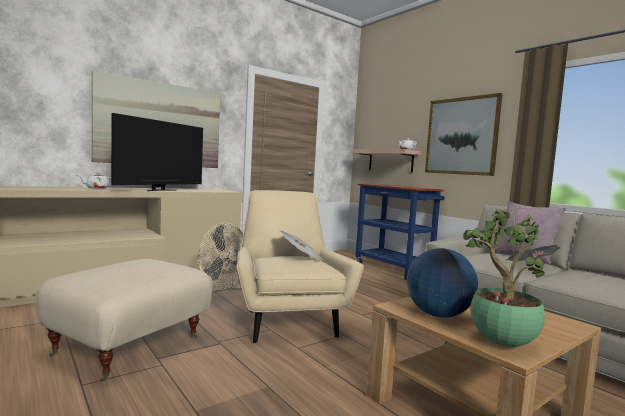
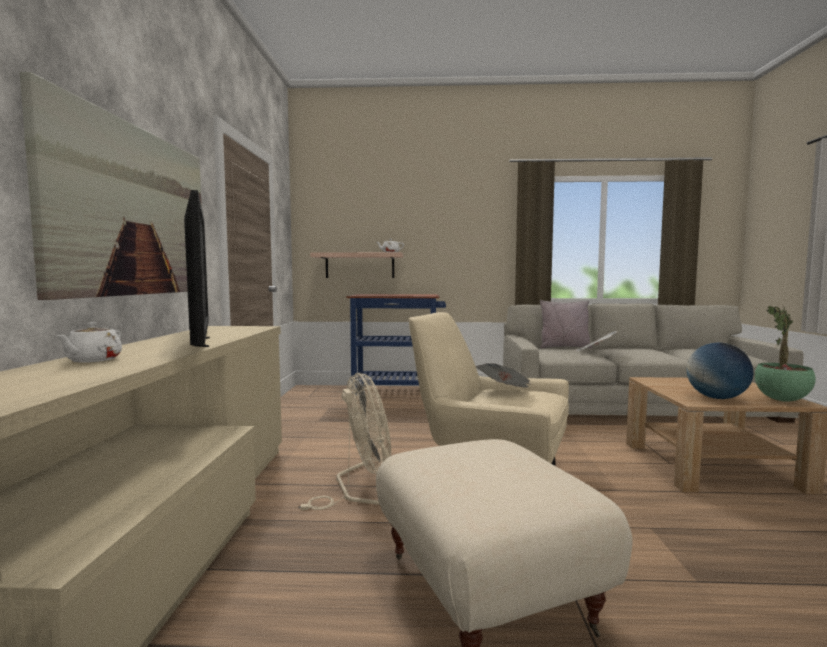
camera: 50 degrees left, 0 degrees up
(461, 136) = (452, 238): picture -> none

